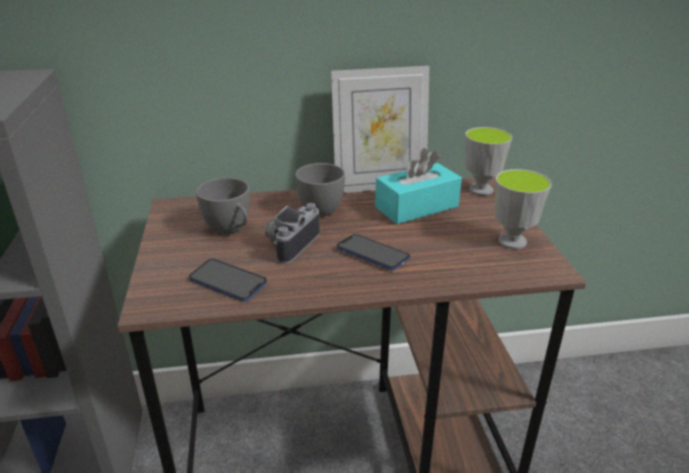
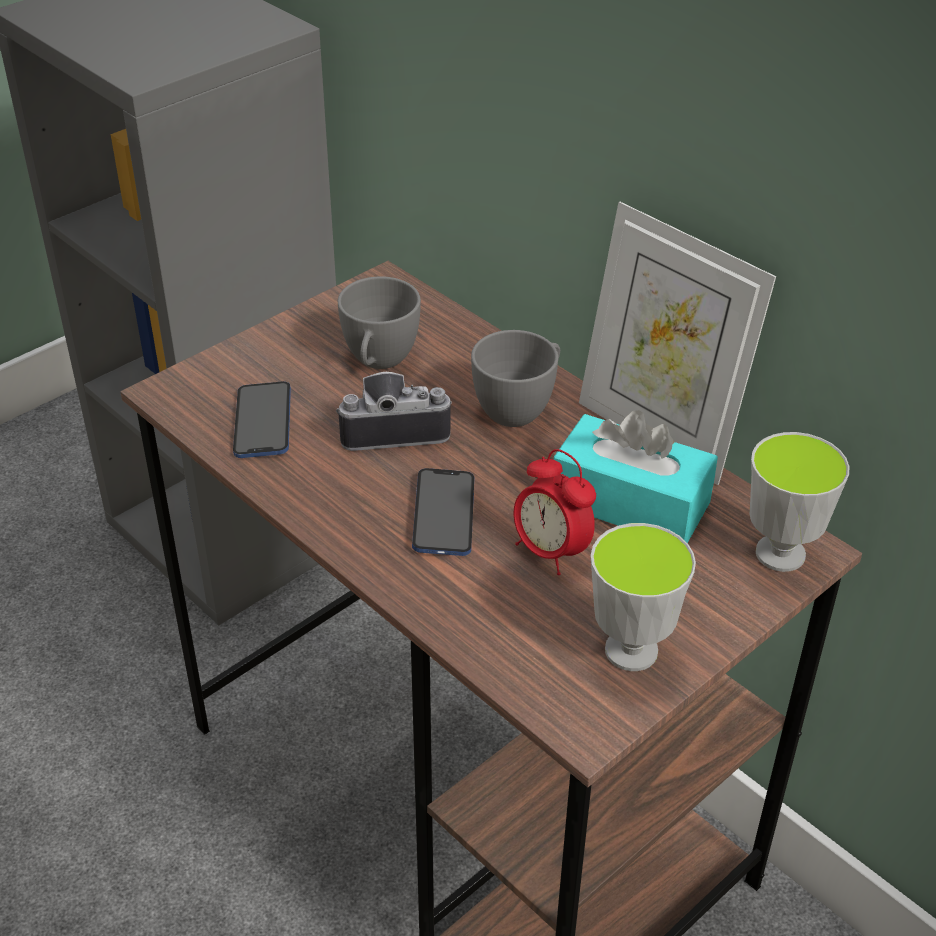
camera: 55 degrees right, 10 degrees up
(429, 236) = (550, 552): none -> alarm clock

